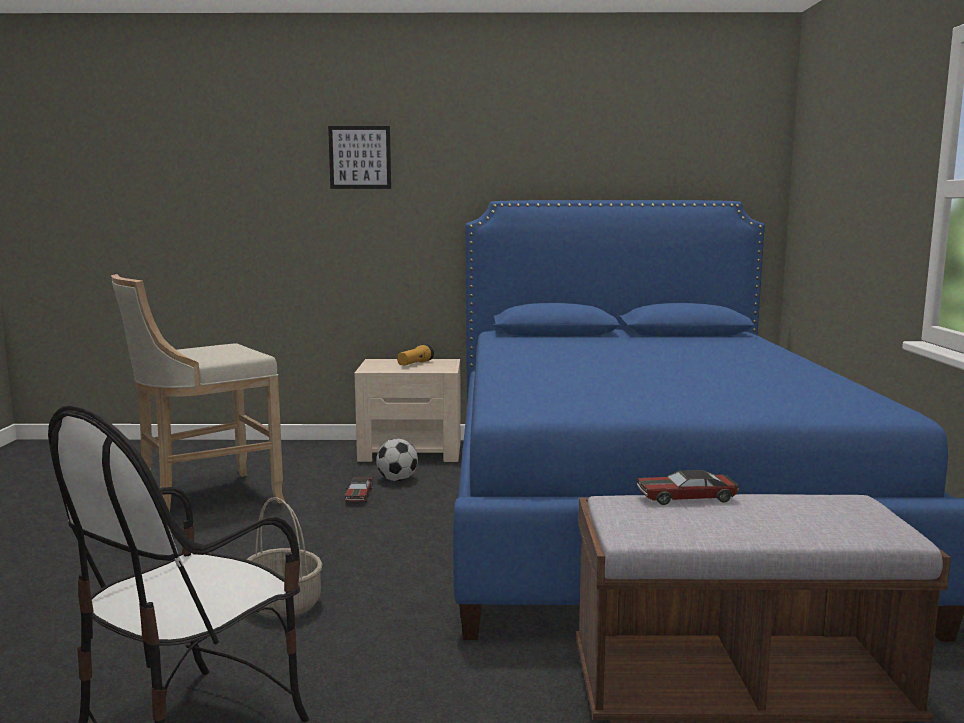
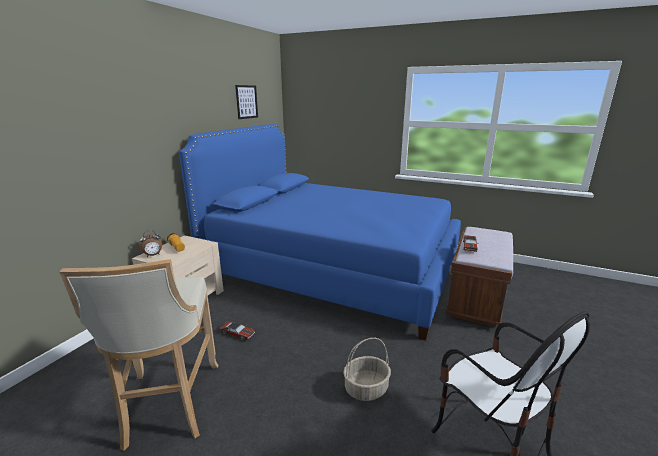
camera: 65 degrees left, 10 degrees up
(360, 157) = (98, 109): picture -> picture (246, 102)
(381, 362) = (153, 255): none -> alarm clock
(397, 480) = (228, 315): football -> none

